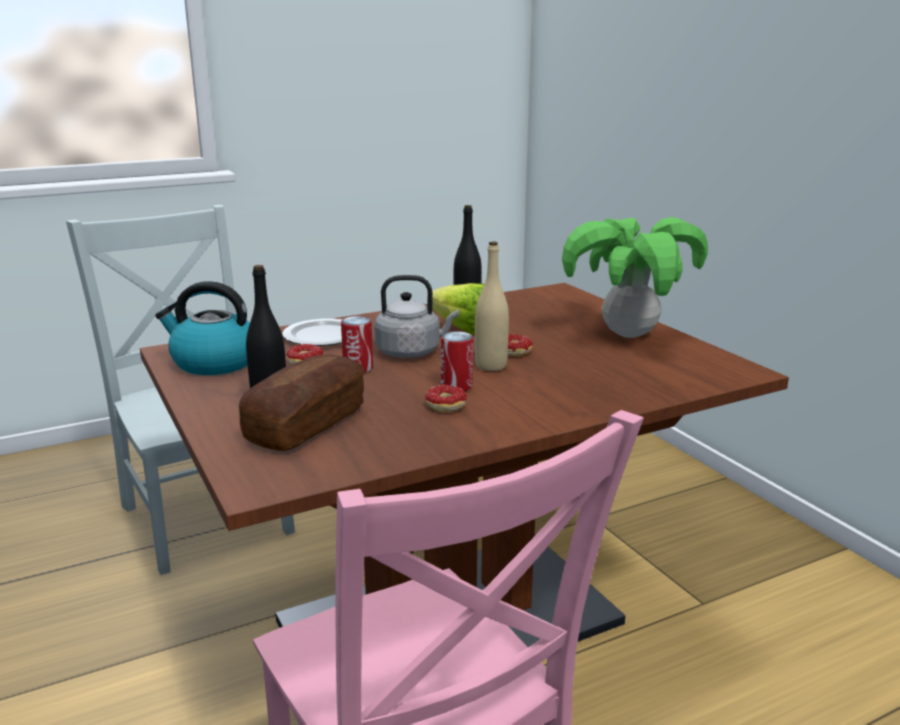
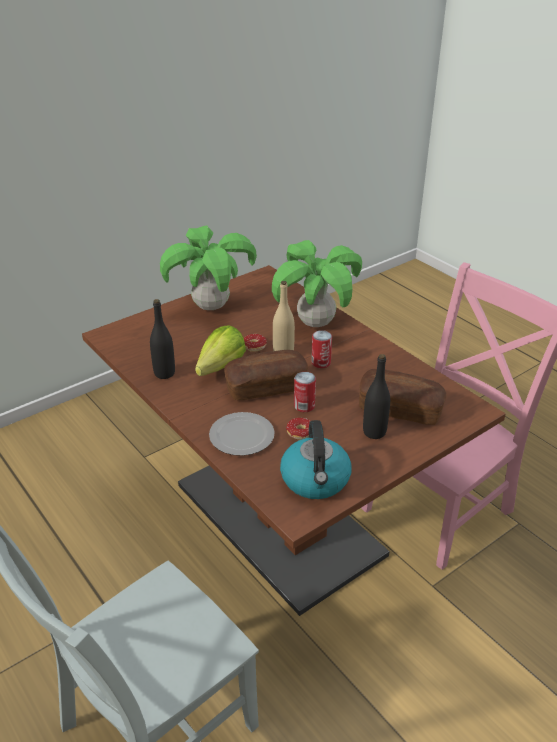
camera: 100 degrees left, 15 degrees up
(411, 352) = (266, 387): grey kettle -> bread
(438, 406) = (353, 366): donut -> none
(575, 392) = (315, 323): none -> potted plant

